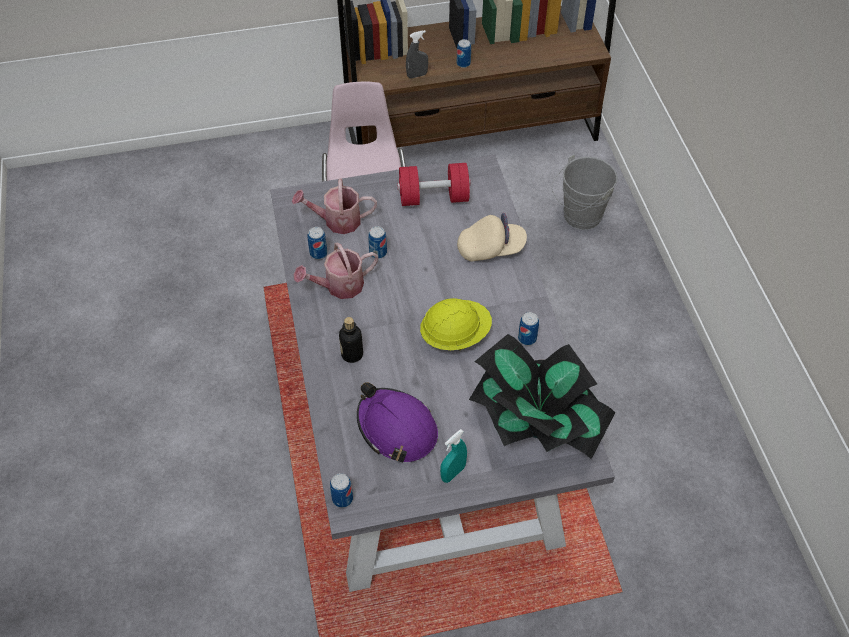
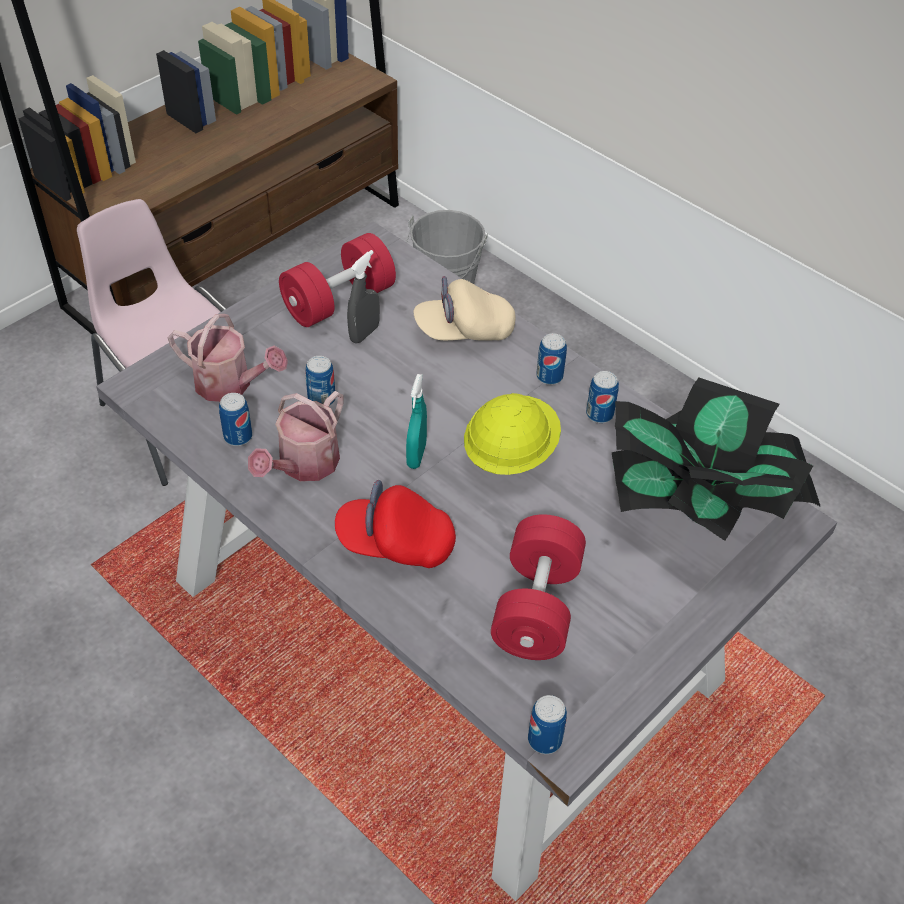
camera: 35 degrees left, 5 degrees down
(337, 221) = (230, 384): watering can -> watering can turned 120 degrees counterclockwise
(352, 354) = (395, 543): bottle -> red cap
(396, 428) = (536, 607): purple hard hat -> red dumbbell
(417, 75) = (169, 182): grey spray bottle -> grey spray bottle (364, 334)
(453, 473) = (655, 623): turquoise spray bottle -> turquoise spray bottle (416, 455)
(463, 63) = (220, 147): can -> can (549, 376)
(491, 249) = (464, 331): beige cap -> beige cap turned 150 degrees counterclockwise

